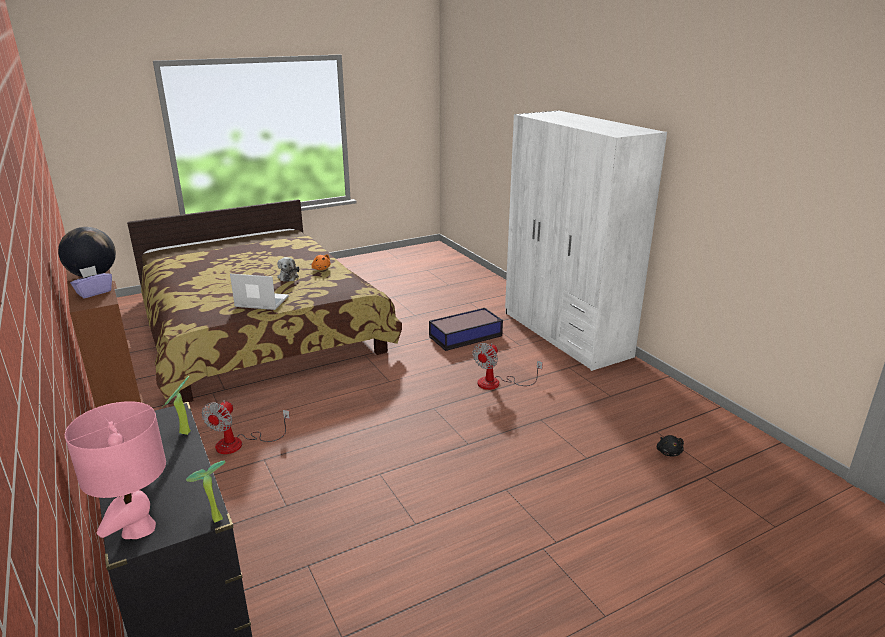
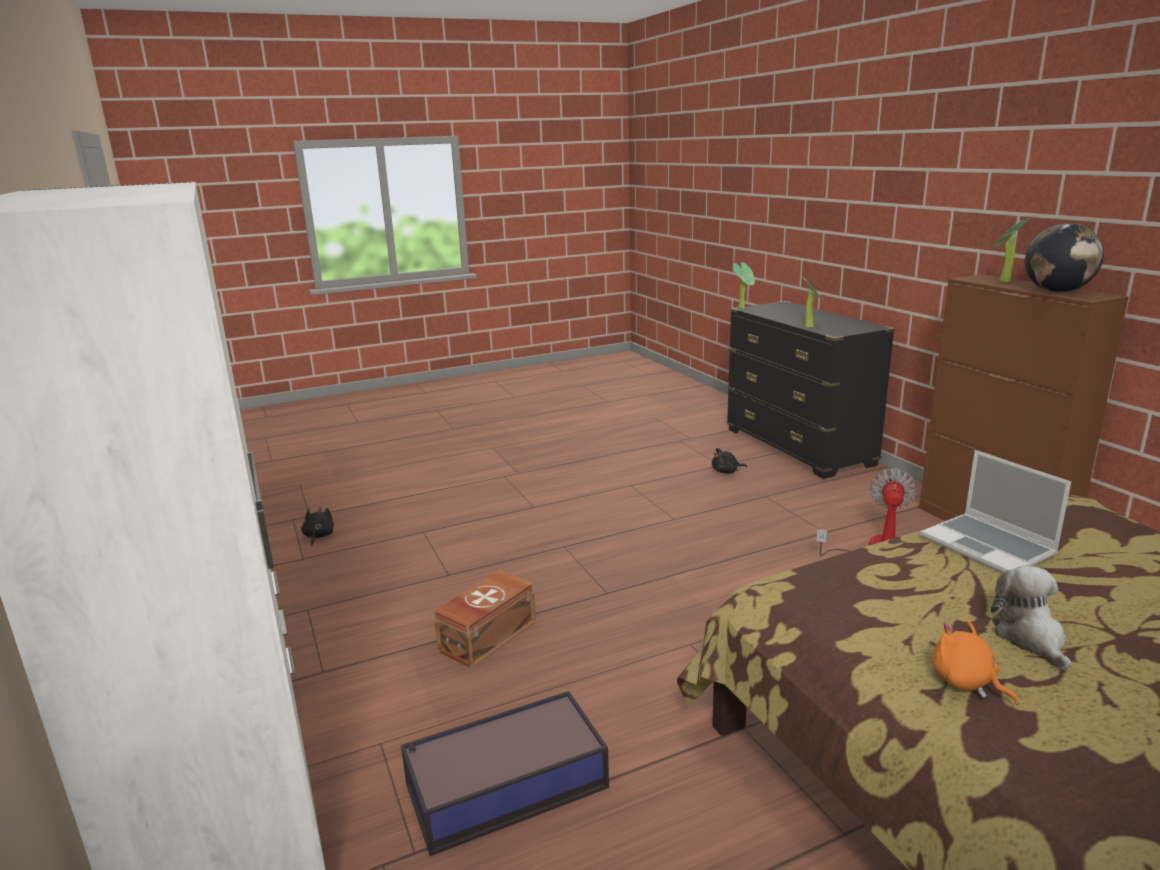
camera: 175 degrees left, 5 degrees down
(94, 292) = (1002, 282): purple tissue box -> potted plant
(138, 529) = (784, 306): pink table lamp -> none
(261, 302) = (989, 546): laptop -> laptop turned 45 degrees clockwise
(306, 550) = (726, 472): none -> black plush toy
(497, 383) = (486, 636): fan -> brown storage box

